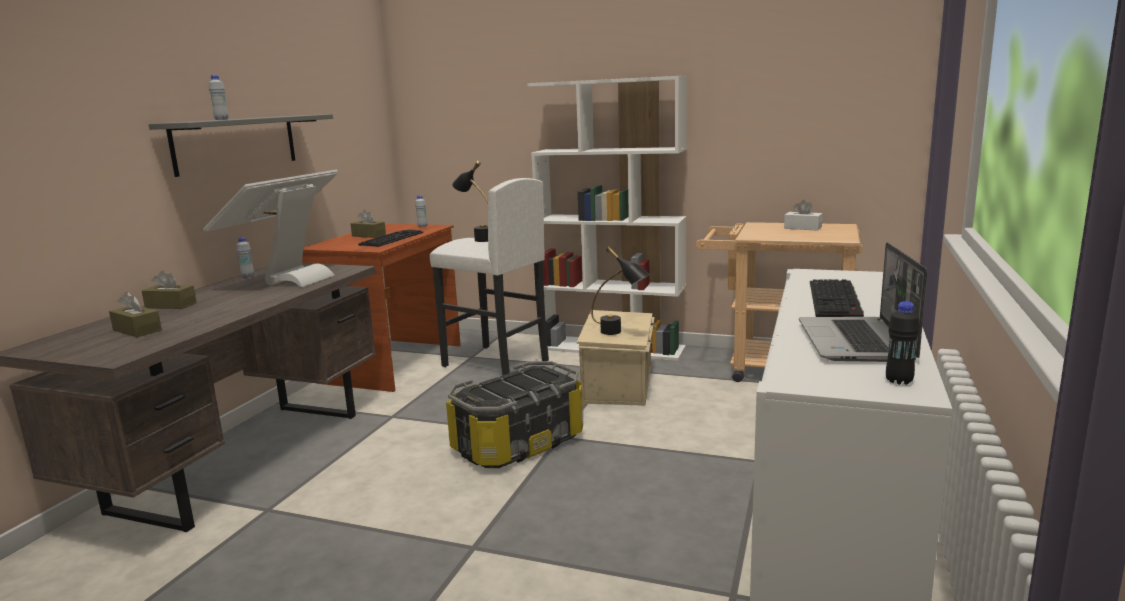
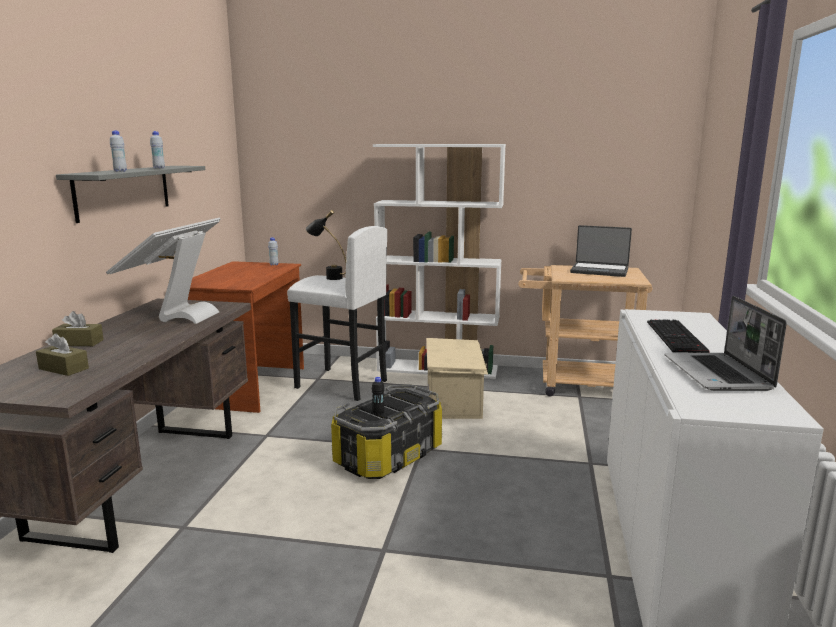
camera: 10 degrees left, 0 degrees up
(247, 276) = (135, 312): white bottle -> white bottle (159, 168)
(369, 235) = (230, 273): brown tissue box -> none
(391, 238) = (254, 277): keyboard -> none
(619, 333) = (460, 358): black table lamp -> none
(802, 228) = (599, 271): white tissue box -> laptop
(899, 381) = (771, 407): black bottle -> black bottle (378, 412)

